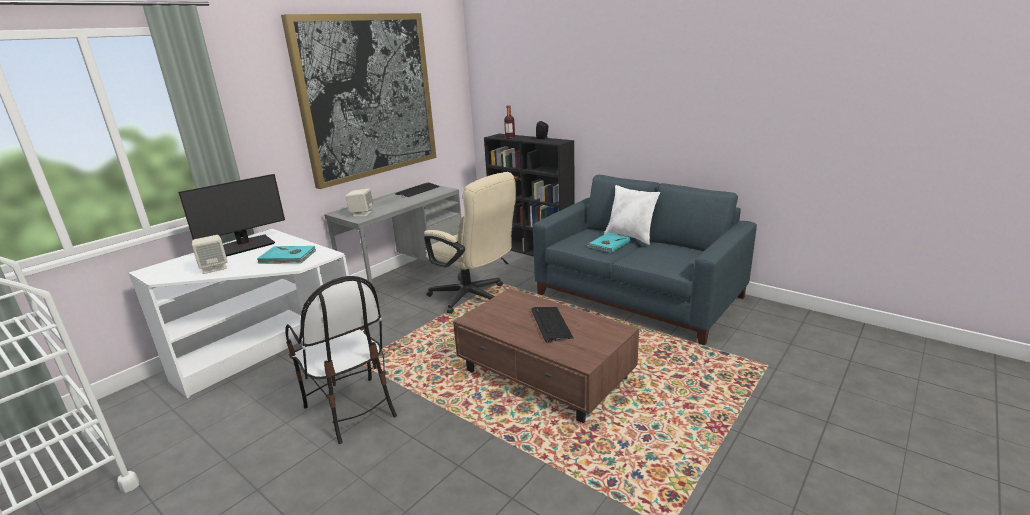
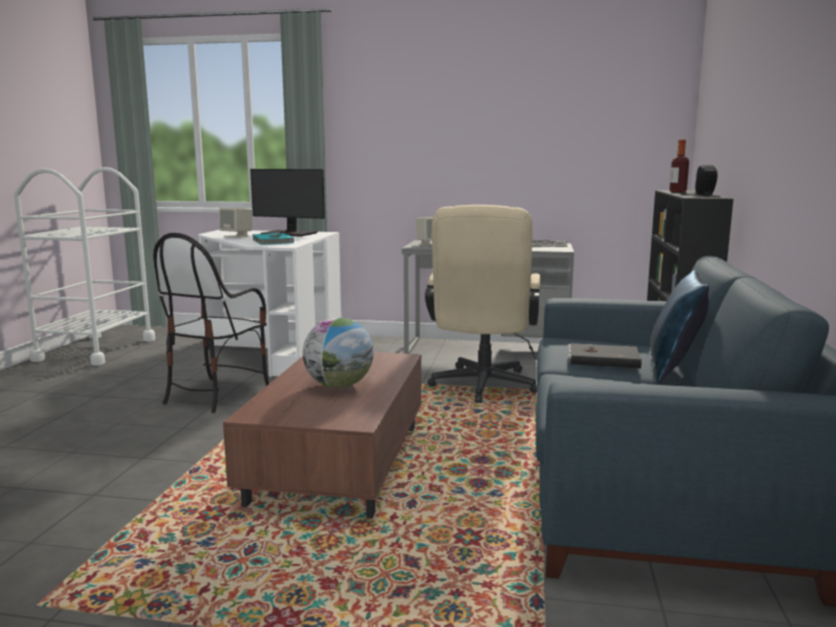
camera: 60 degrees right, 10 degrees down
(368, 97) = (503, 116): picture -> none
(550, 324) = (339, 386): keyboard -> globe
(608, 244) = (603, 359): turquoise book -> black book
(631, 237) = (673, 370): white pillow -> blue pillow

